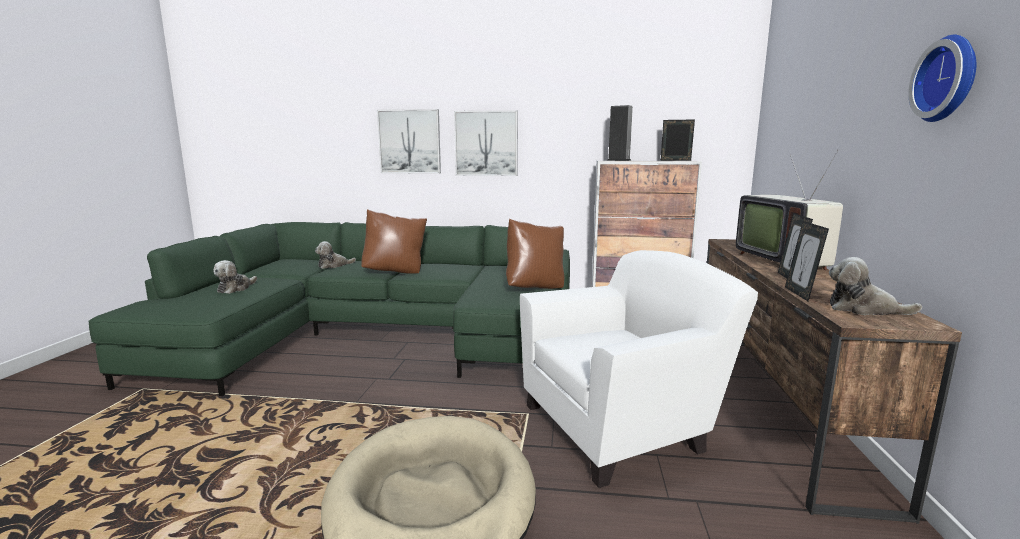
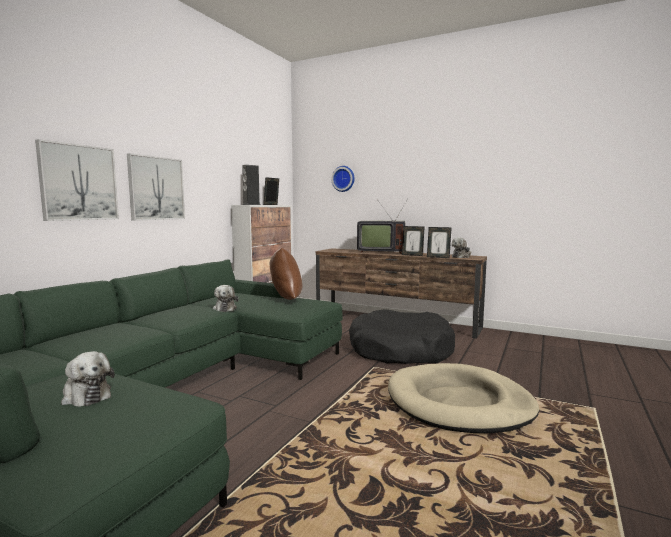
camera: 70 degrees left, 5 degrees down
(334, 265) = (58, 348): plush toy -> plush toy (225, 308)
(395, 272) = (157, 326): brown pillow -> none
(619, 426) = (400, 350): white armchair -> black dog bed
(949, 79) = (455, 172): wall clock -> wall clock (343, 179)

